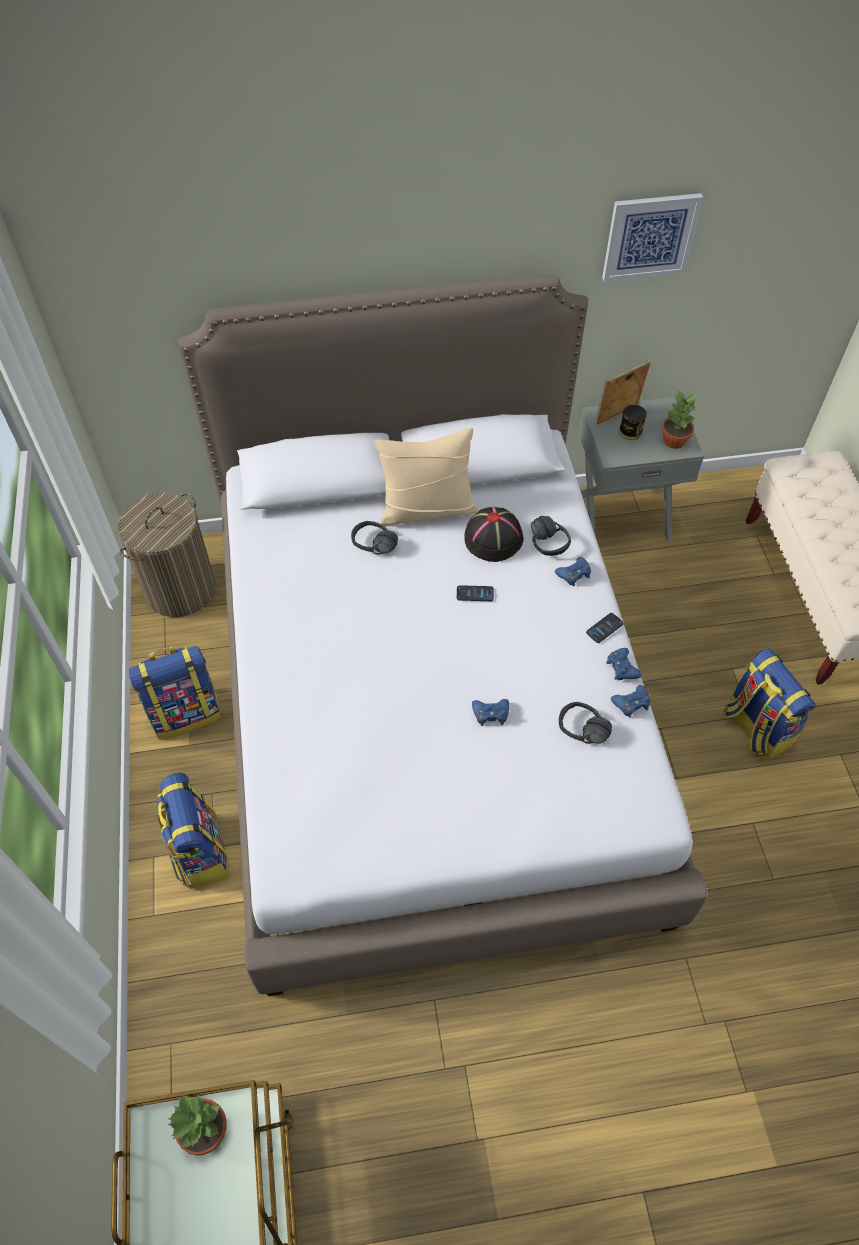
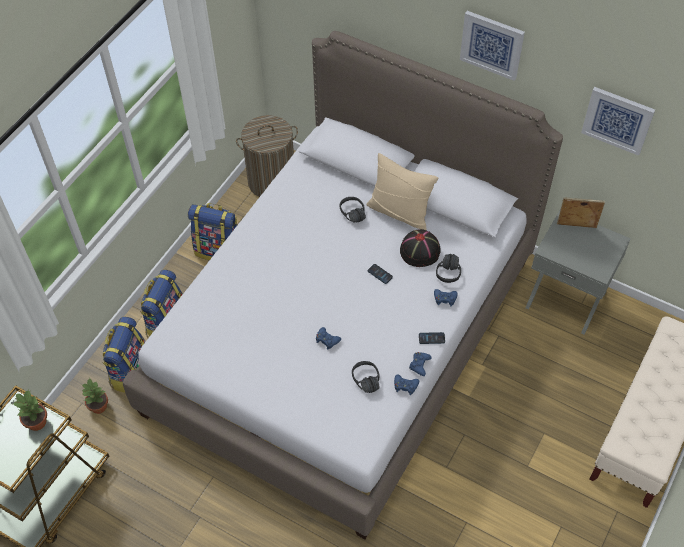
camera: 40 degrees right, 0 degrees up
(457, 211) = (492, 44): none -> picture
(630, 431) = (575, 241): can -> none
(673, 440) = (597, 263): potted plant -> potted plant (98, 406)
(755, 728) = (522, 475): backpack -> backpack (130, 371)

